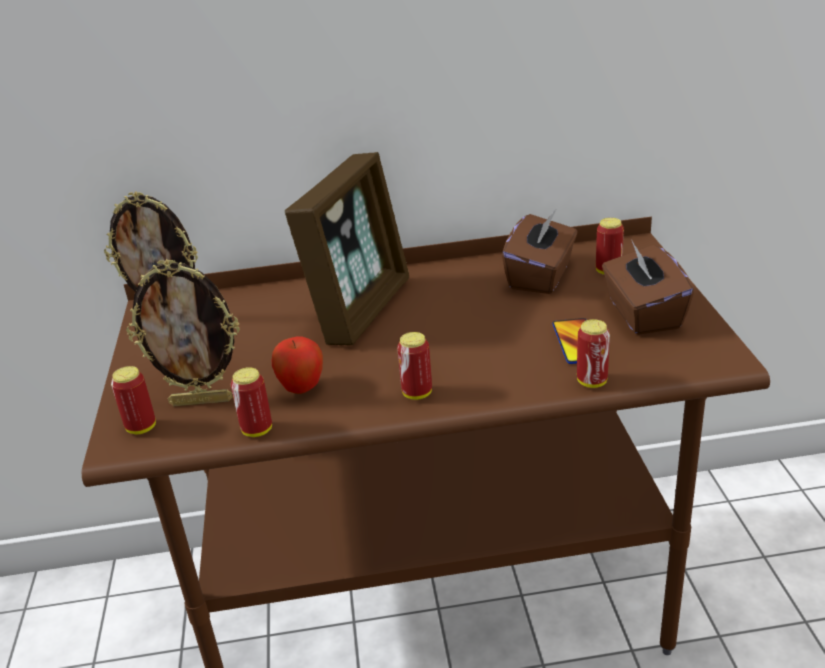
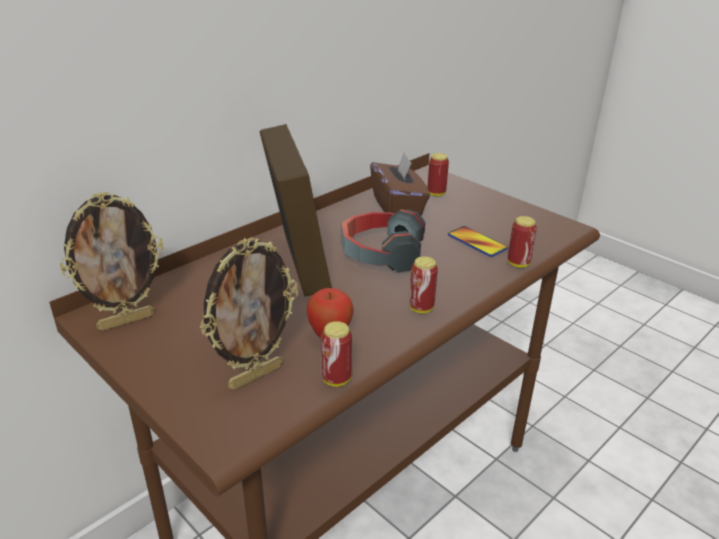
camera: 40 degrees left, 0 degrees up
(141, 428) = (226, 419): can -> none
(452, 324) = (381, 254): none -> headphones
(642, 314) = (491, 214): brown tissue box -> none

